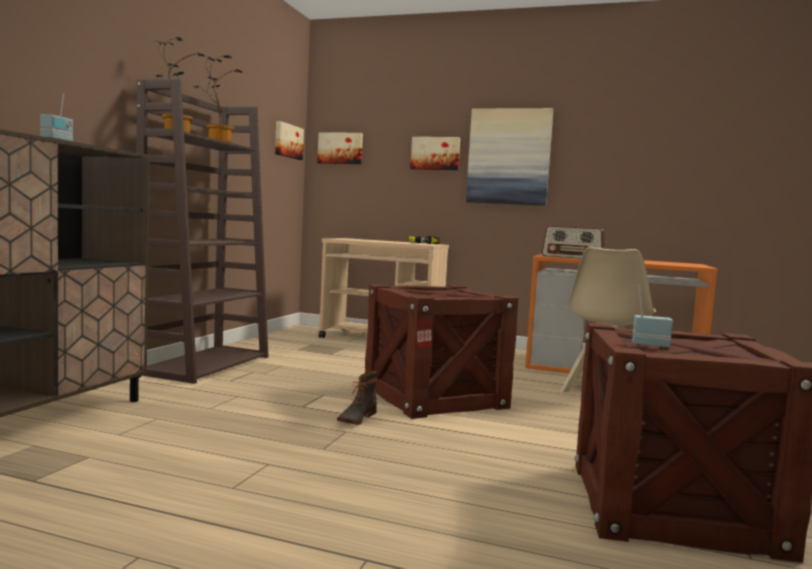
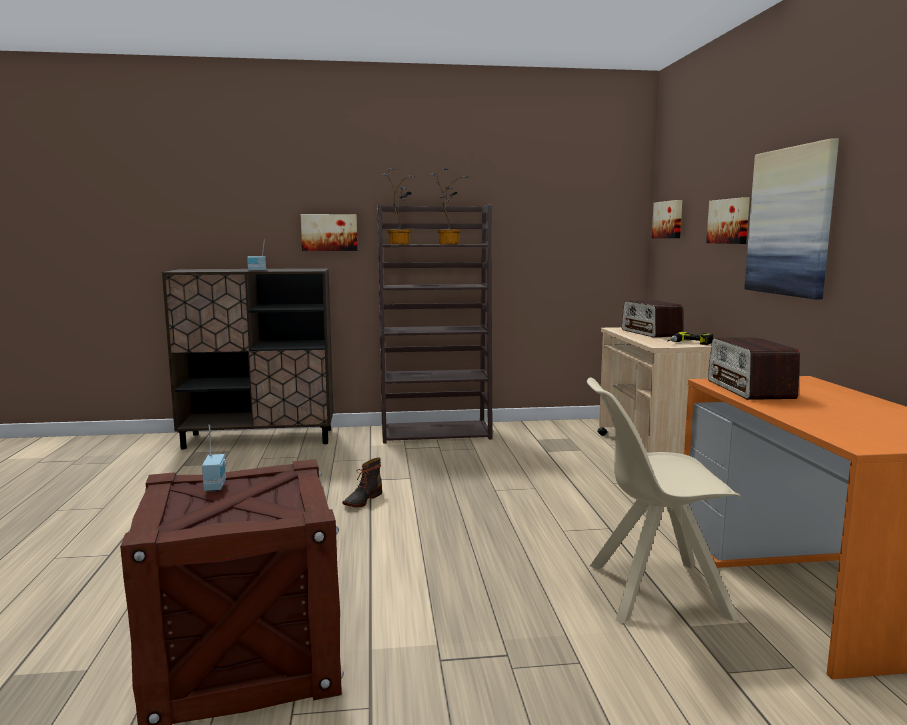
camera: 65 degrees right, 5 degrees up
(287, 141) = (609, 218): picture -> picture (329, 232)
(356, 418) = (362, 500): boot -> boot turned 60 degrees counterclockwise
(371, 240) = (651, 333): none -> radio
(434, 397) = (464, 512): crate -> none

